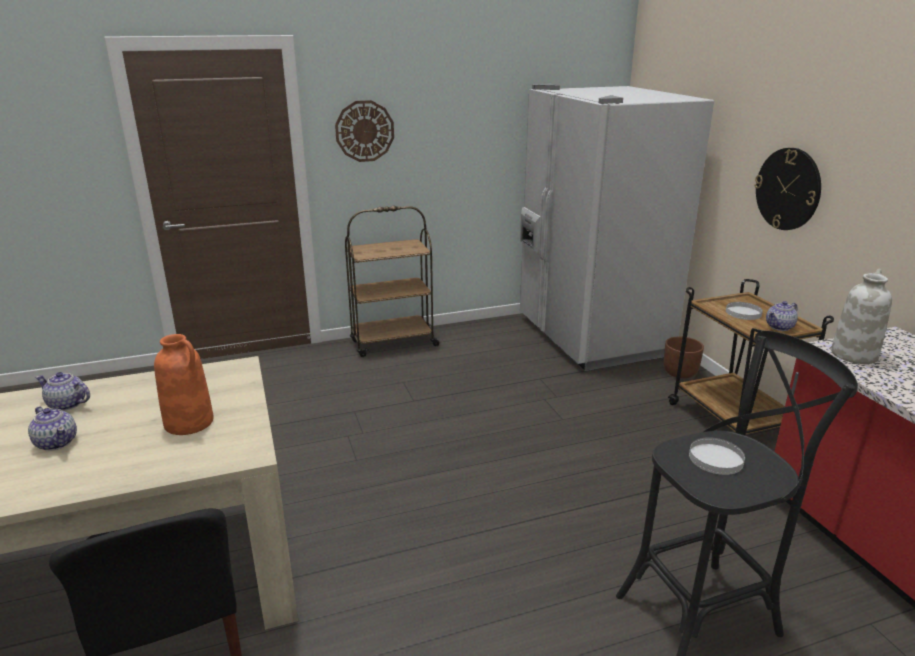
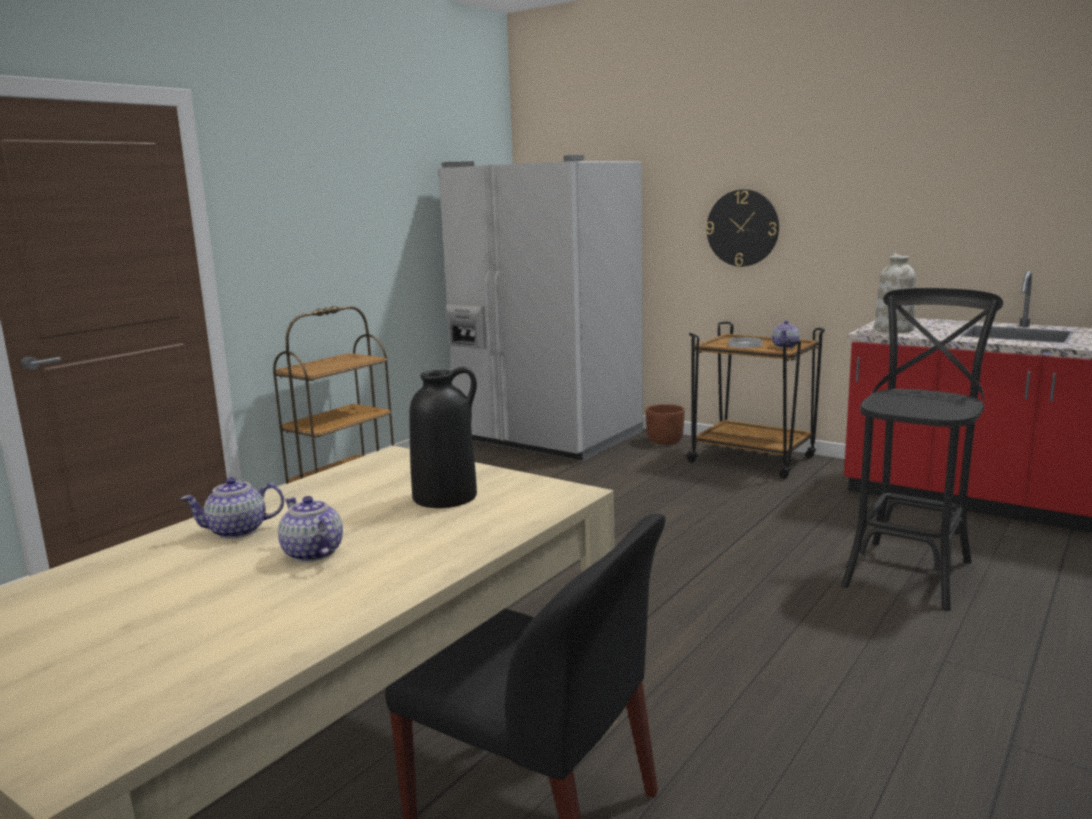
camera: 35 degrees left, 10 degrees down
(57, 442) = (312, 554): teapot -> teapot turned 135 degrees counterclockwise
(190, 422) = (446, 497): orange vase -> black vase
(364, 131) = (278, 217): wall clock -> none
(716, 458) = (909, 401): white plate -> none

